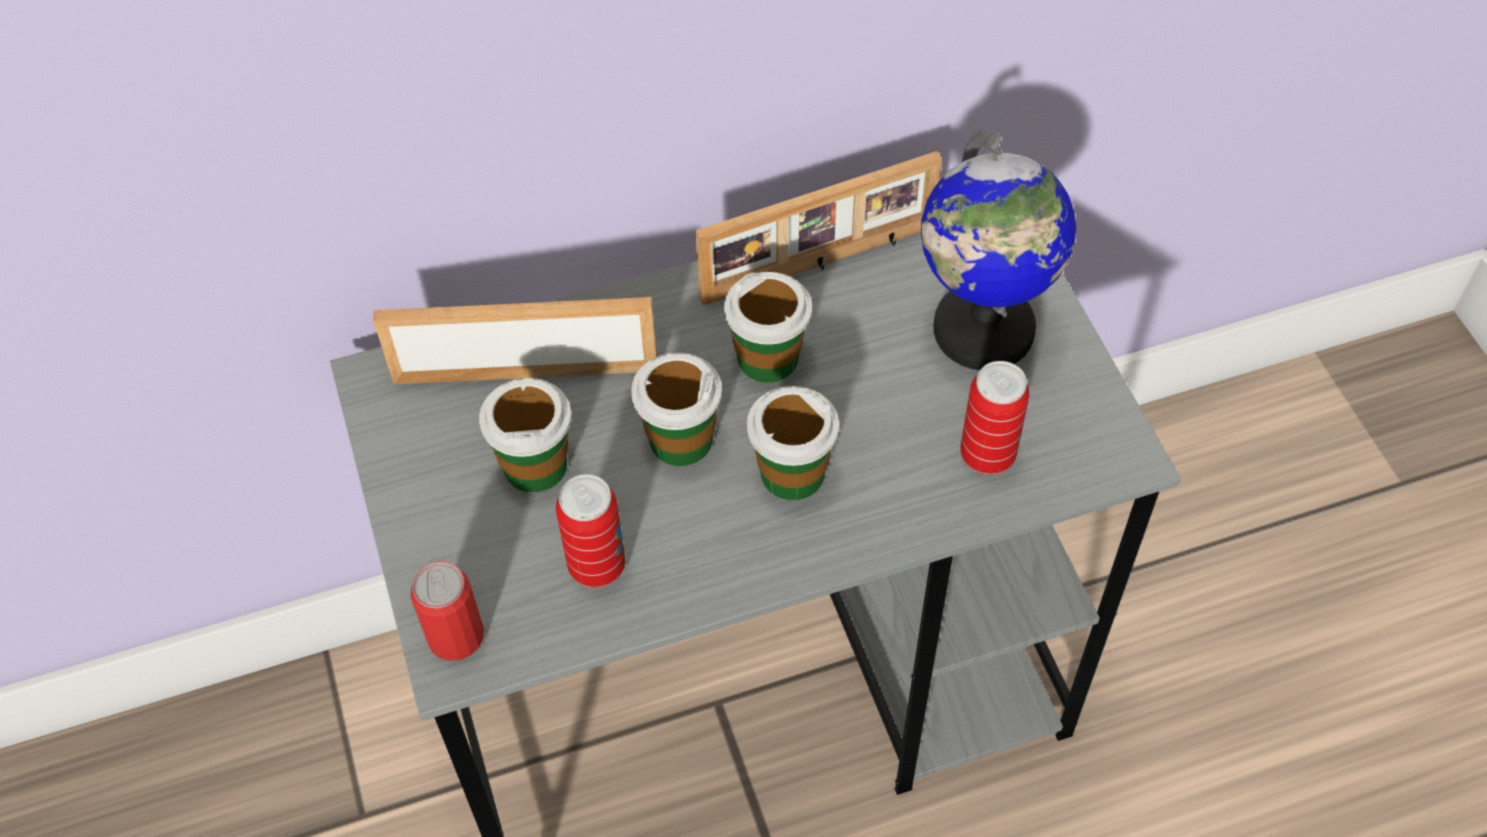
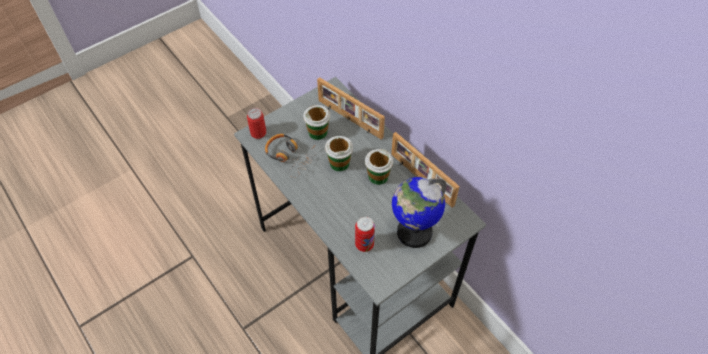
camera: 70 degrees right, 0 degrees up
(526, 370) = (349, 119): picture frame -> picture frame turned 150 degrees clockwise
(597, 566) = (290, 156): can -> headphones
(792, 473) = (338, 194): cup -> none

